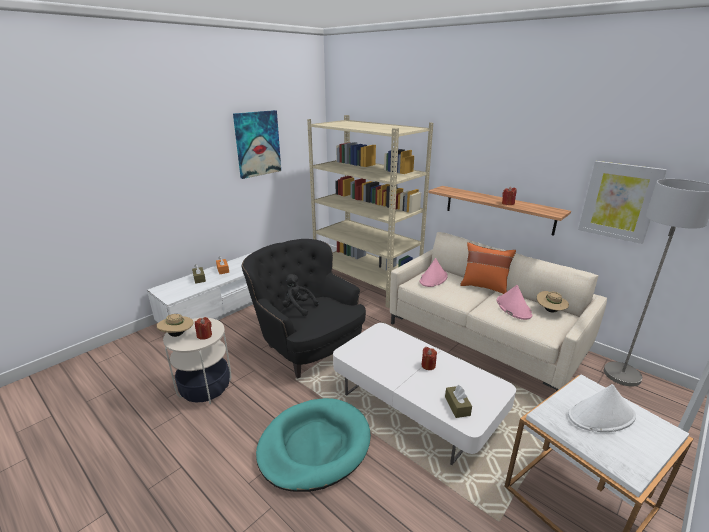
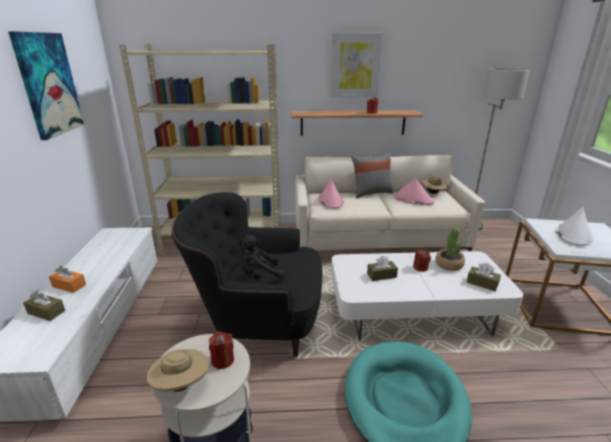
camera: 45 degrees left, 0 degrees up
(387, 353) = (381, 275): none -> brown tissue box
(458, 377) = (449, 264): none -> potted plant
(484, 286) = (371, 193): orange pillow -> grey pillow
(619, 201) = (448, 95): picture -> picture (355, 66)

